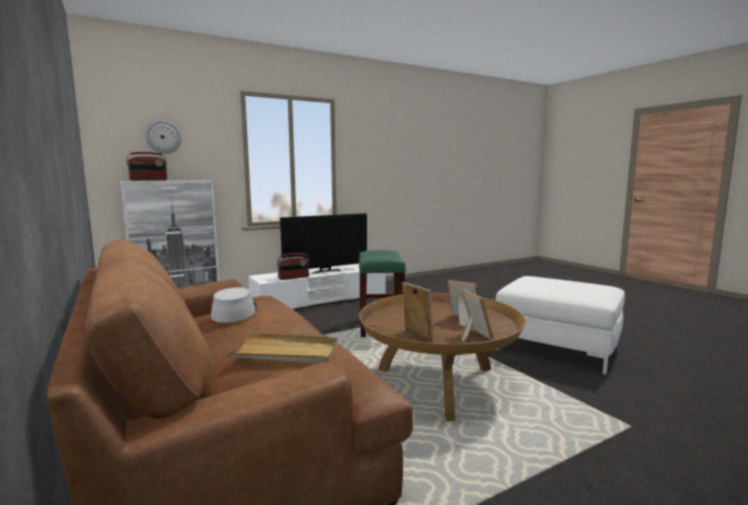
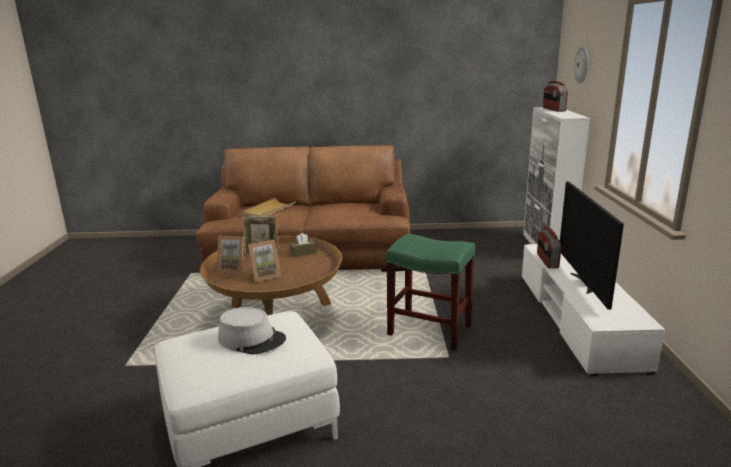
camera: 120 degrees right, 10 degrees up
(234, 312) = (352, 206): grey hat -> grey hat (252, 339)
(387, 321) = (303, 252): none -> brown tissue box

